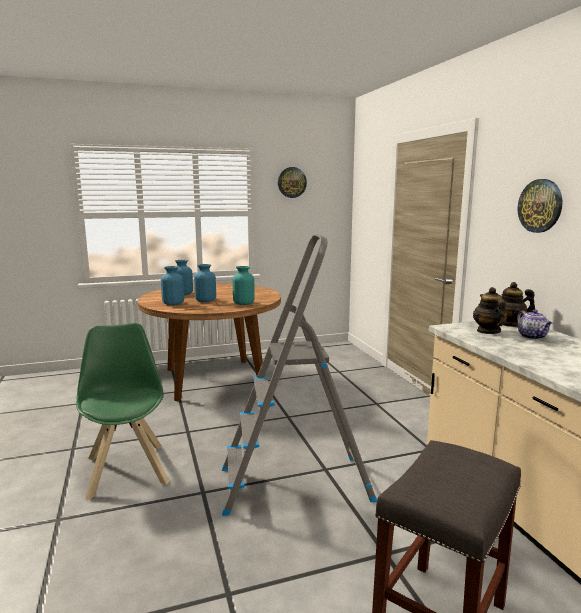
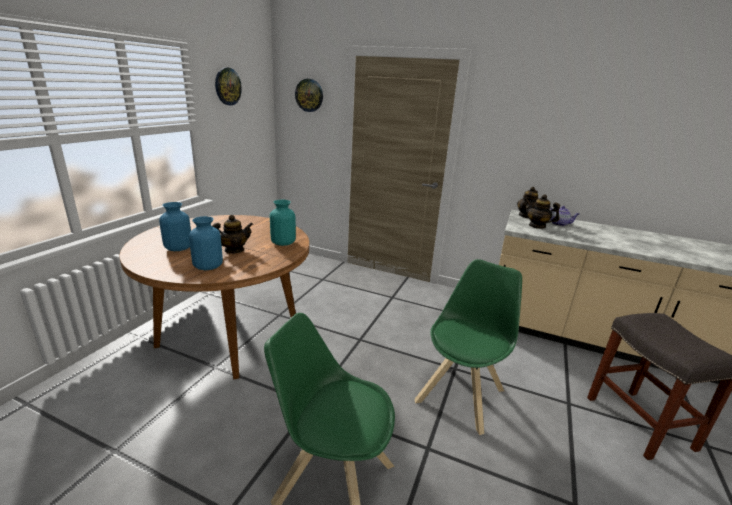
camera: 50 degrees left, 10 degrees up
(205, 301) = (234, 250): blue vase -> teapot
(294, 484) = (461, 394): grey step ladder -> green chair
(540, 206) = (537, 129): wall clock -> wall clock (309, 95)

